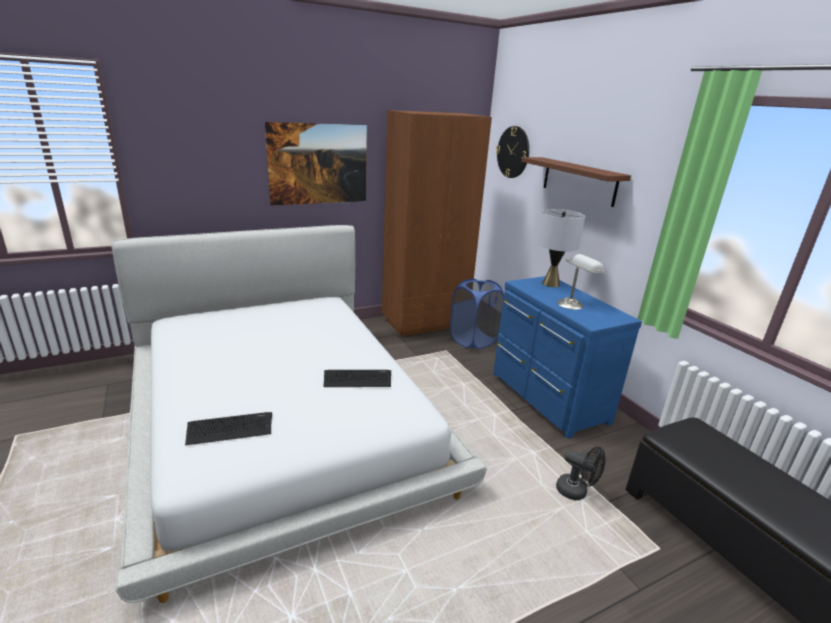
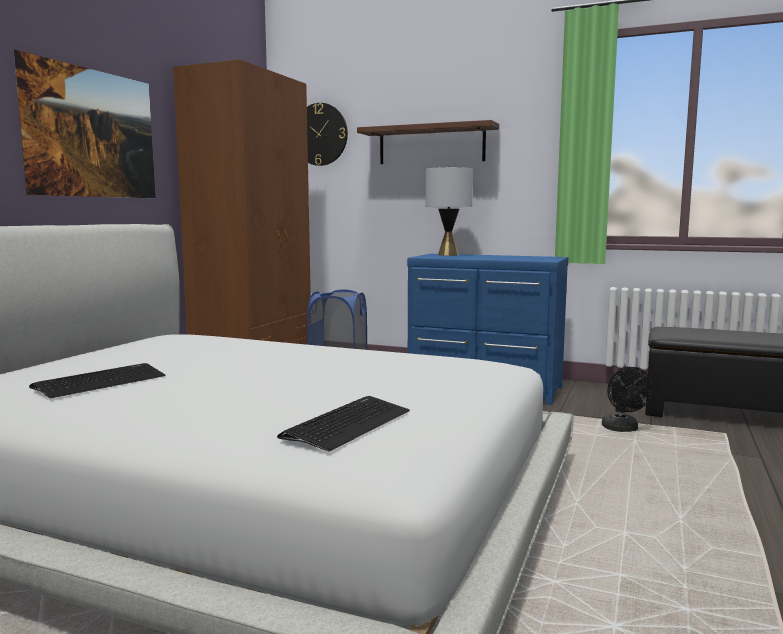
camera: 40 degrees left, 15 degrees down
(357, 379) = (385, 361): keyboard -> keyboard (101, 382)
(573, 303) = (499, 257): white table lamp -> none
(576, 492) = (622, 429): black fan -> black fan turned 90 degrees clockwise

